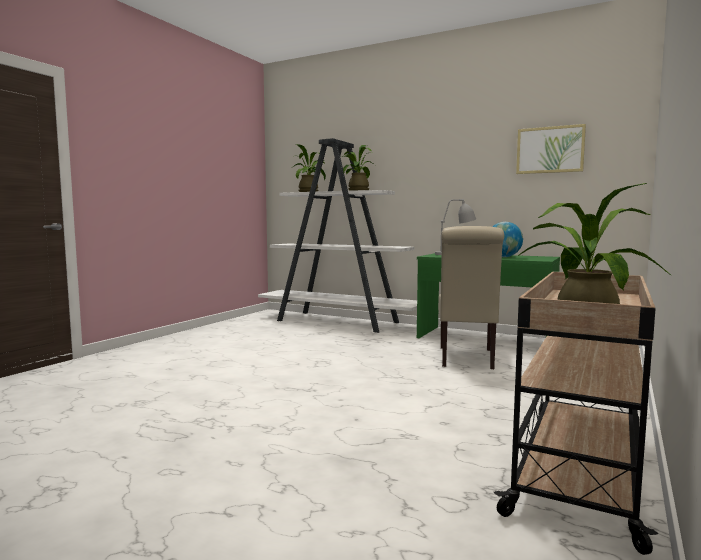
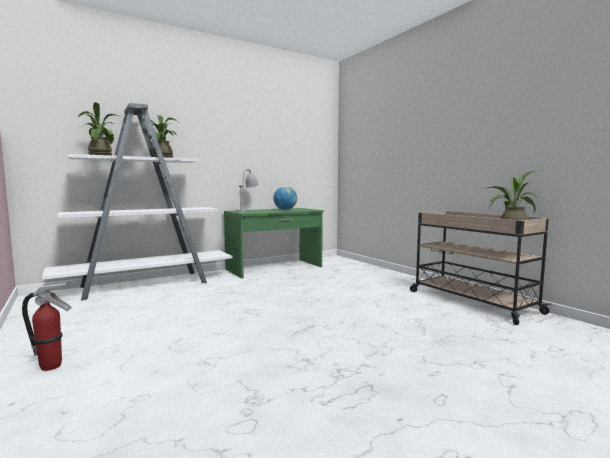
camera: 60 degrees left, 0 degrees up
(163, 348) = (52, 366): none -> fire extinguisher
(466, 359) = (306, 280): beige chair -> none
(550, 150) = (292, 140): picture -> none

